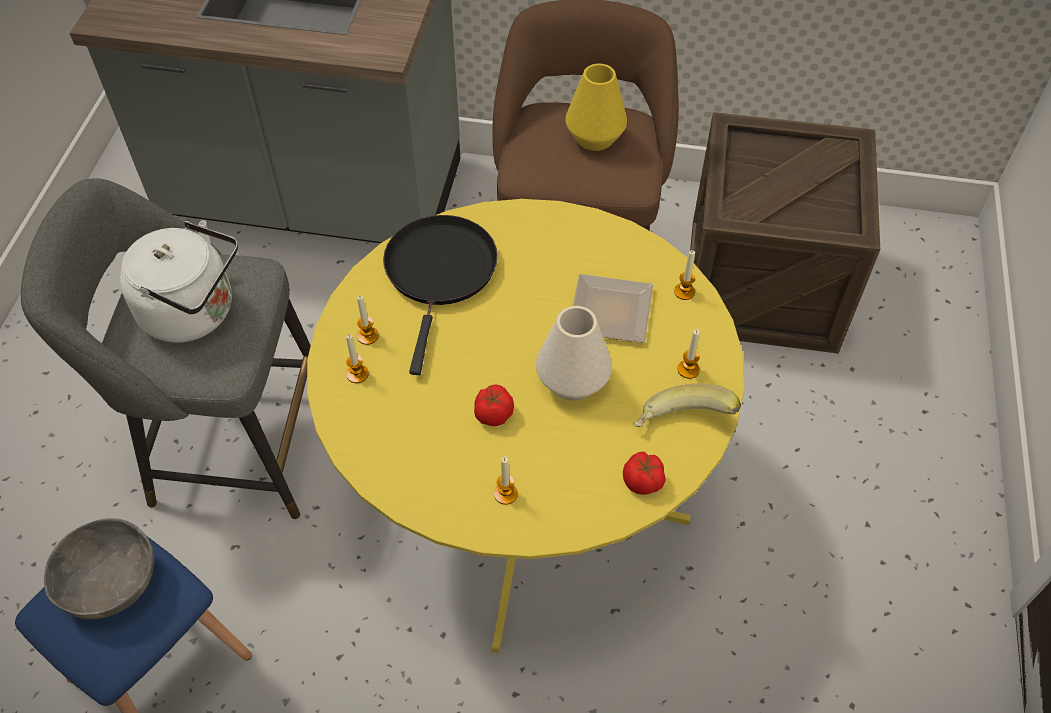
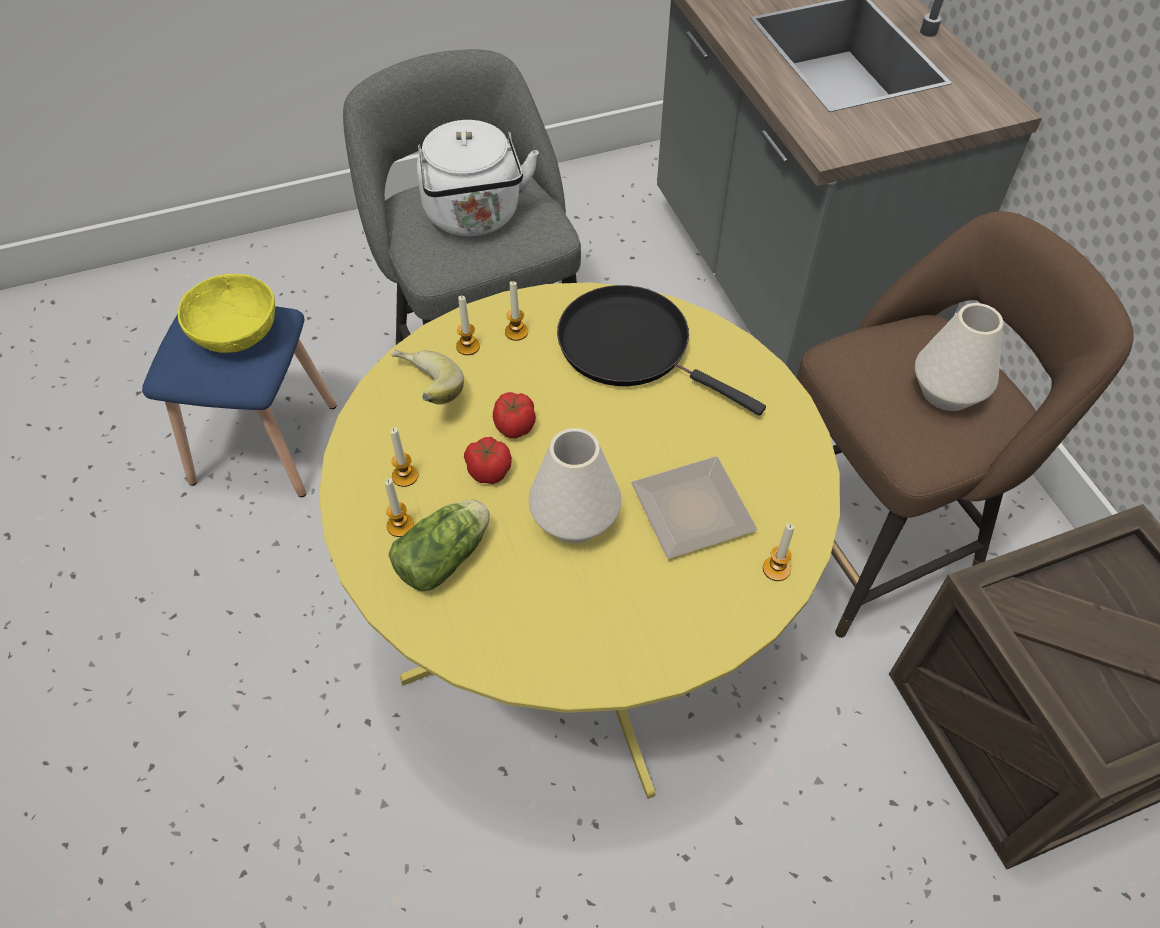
camera: 60 degrees right, 0 degrees up
(110, 583) = (236, 332): grey bowl -> yellow bowl
(440, 273) = (632, 347): black frying pan -> black frying pan turned 120 degrees counterclockwise
(553, 474) = (447, 555): none -> lettuce
(595, 137) = (947, 392): yellow vase -> white vase
(643, 482) = (485, 643): tomato -> tomato (514, 427)
(681, 425) = (583, 648): banana -> banana (424, 392)
(688, 369) = (666, 621): candle -> candle (405, 476)

